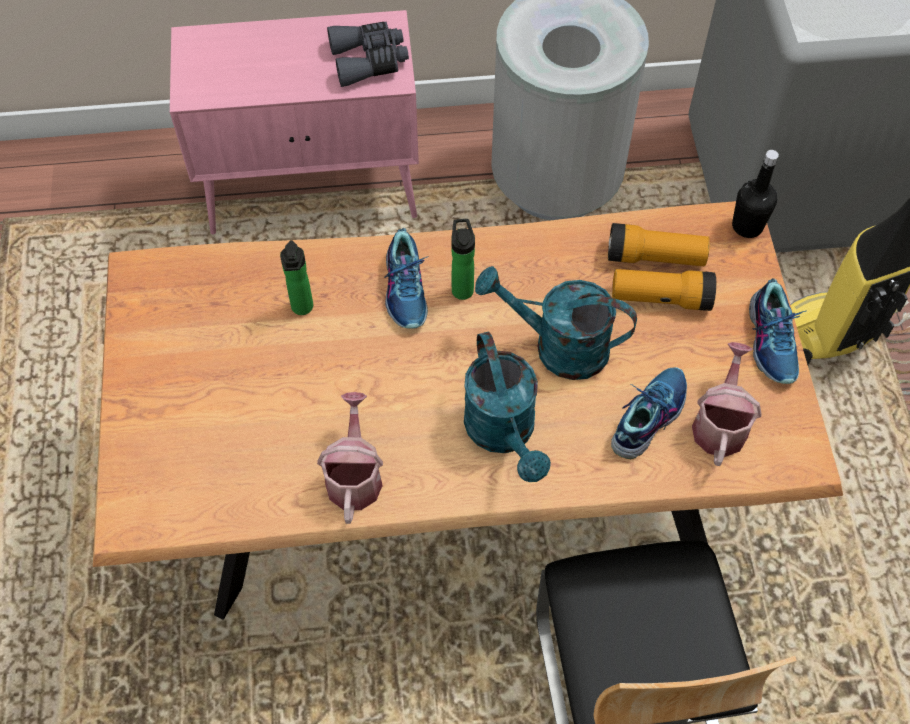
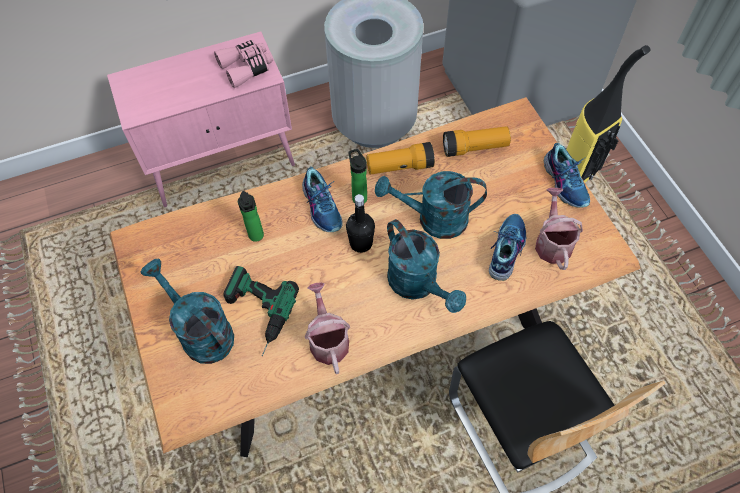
camera: 15 degrees left, 0 degrees up
(187, 419) = (201, 332): none -> turquoise watering can
(266, 415) = (255, 314): none -> power drill
(369, 60) = (247, 67): grey binoculars -> pink binoculars
(661, 298) = (487, 173): flashlight -> flashlight (400, 167)
(747, 226) = (524, 115): black bottle -> black bottle (361, 243)

